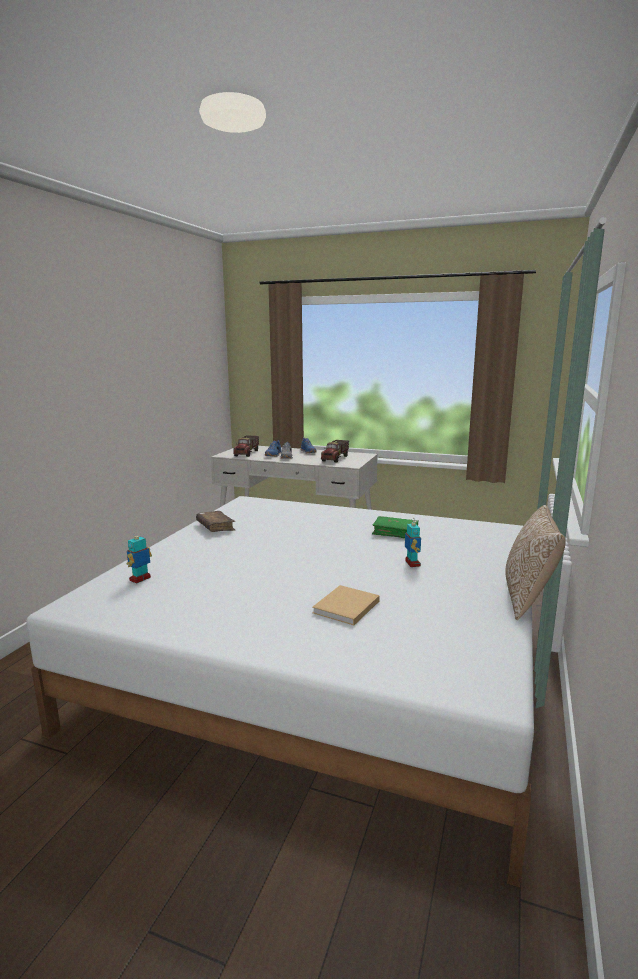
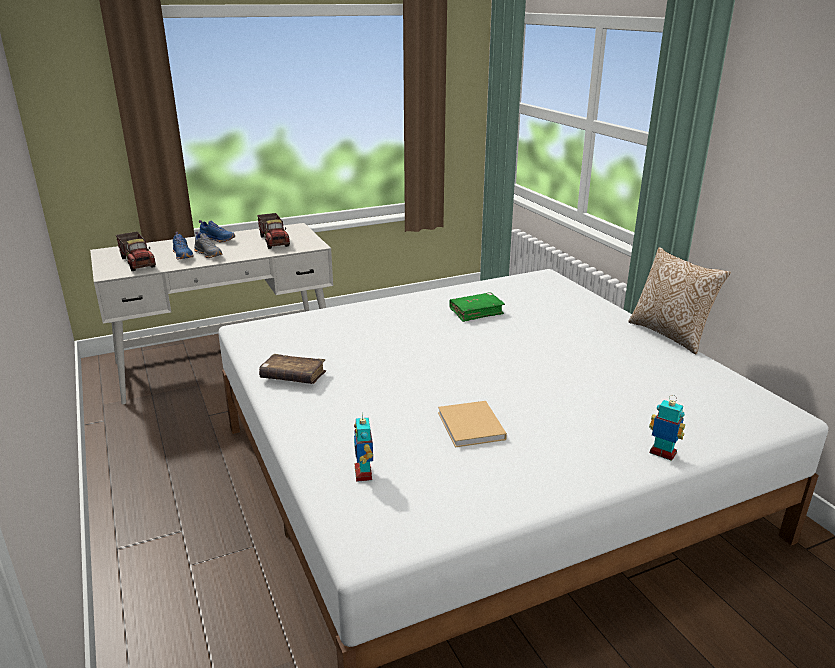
camera: 45 degrees left, 10 degrees up
(345, 608) = (592, 401): beige book -> beige book (471, 427)
(412, 563) = (550, 338): toy robot -> toy robot (662, 453)

